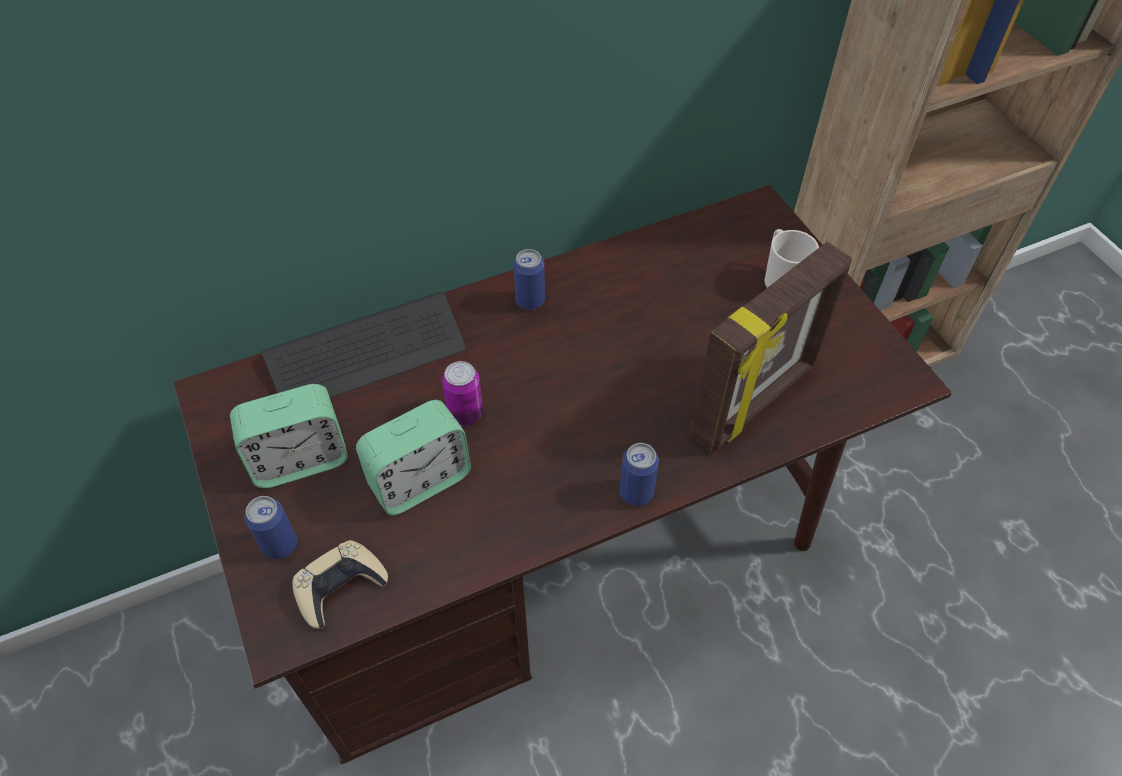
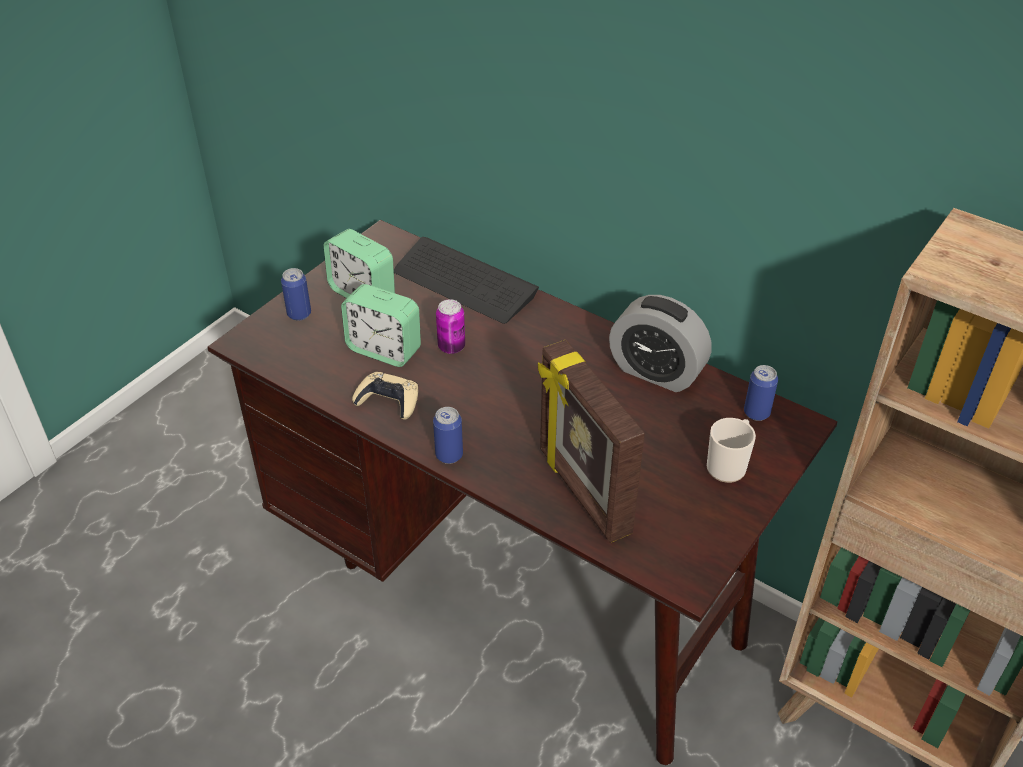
camera: 60 degrees right, 10 degrees down
(339, 586) = (287, 350): beige game controller -> beige game controller (388, 400)
(530, 301) = (575, 336): can -> can (756, 413)
(627, 267) = (656, 372): none -> alarm clock
(755, 403) = (582, 492): picture frame -> picture frame turned 45 degrees clockwise

